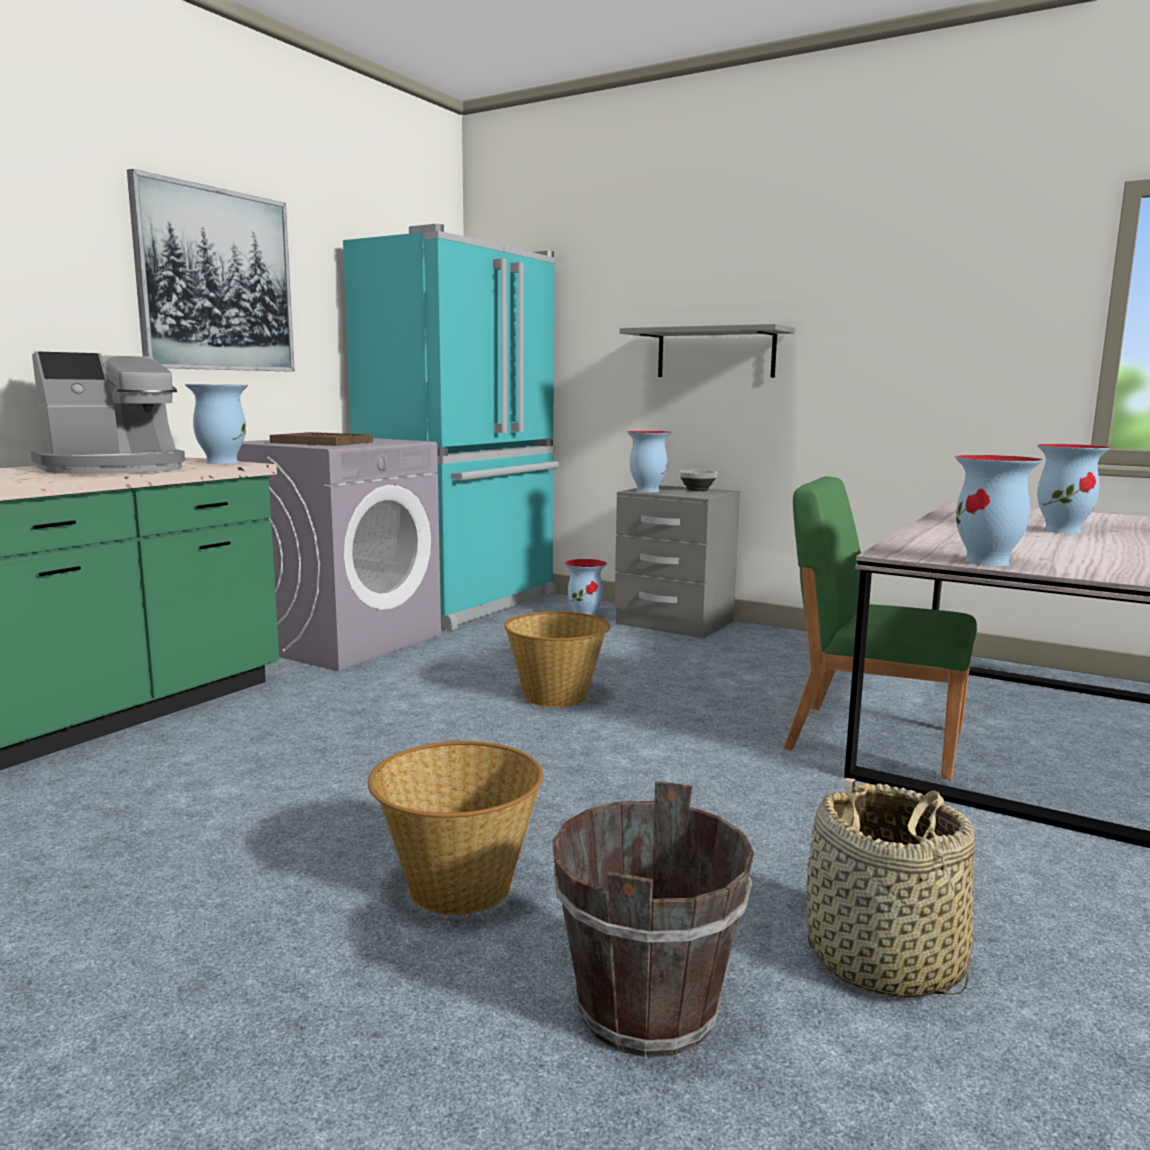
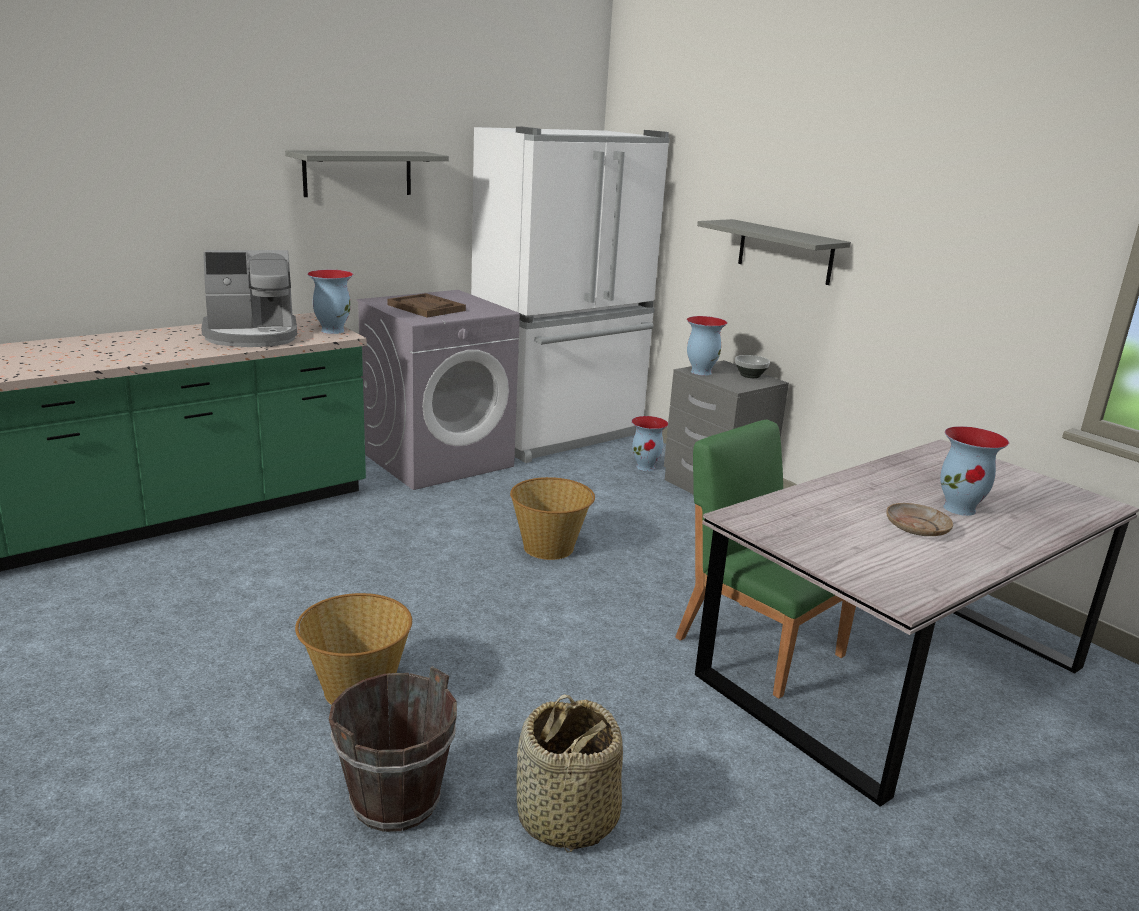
camera: 20 degrees right, 10 degrees up
(216, 280) = (358, 173): picture -> grey shelf
(465, 604) = (560, 435): turquoise fridge -> white fridge
(988, 562) = (796, 544): vase -> none
(1060, 543) = (916, 528): none -> beige plate

